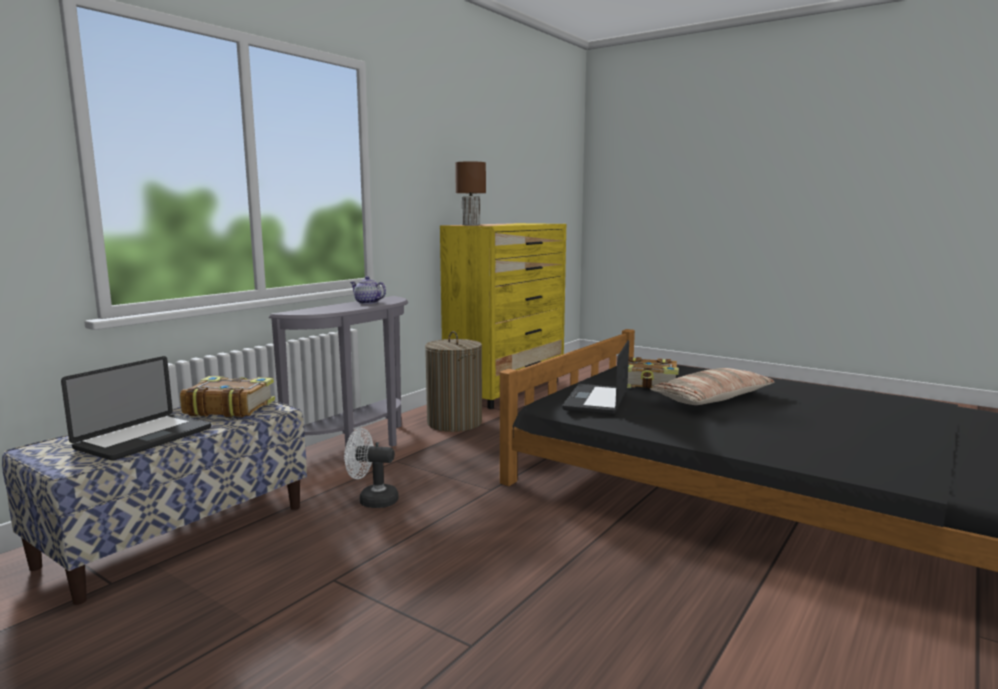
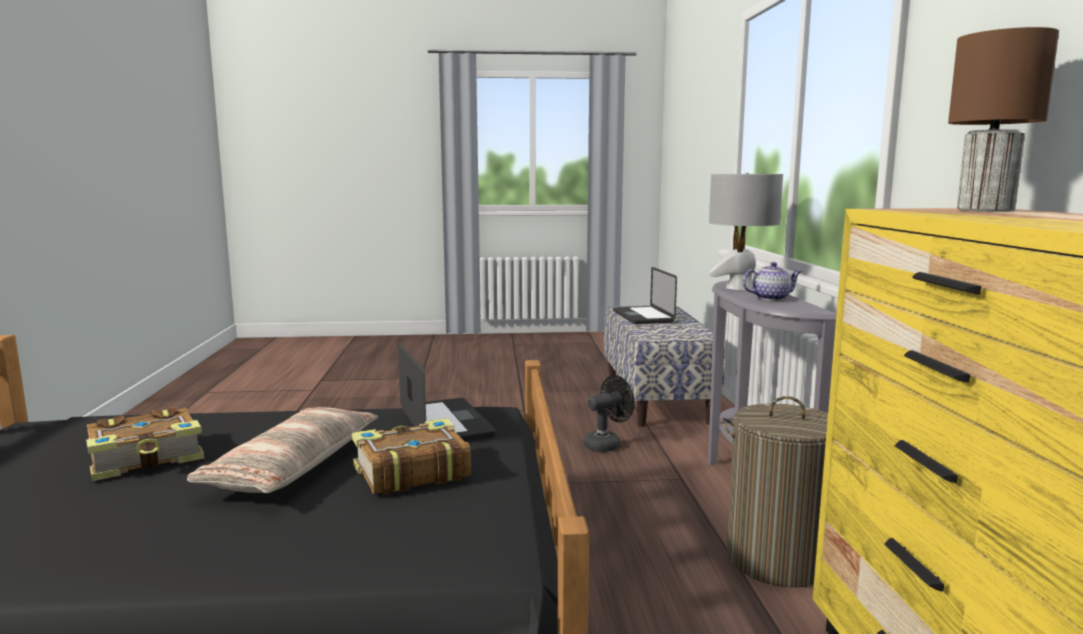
camera: 140 degrees right, 0 degrees up
(229, 408) = (676, 331): book -> book (147, 458)
(335, 309) = (740, 288): none -> grey table lamp
(372, 500) = (607, 444): white fan -> black fan

